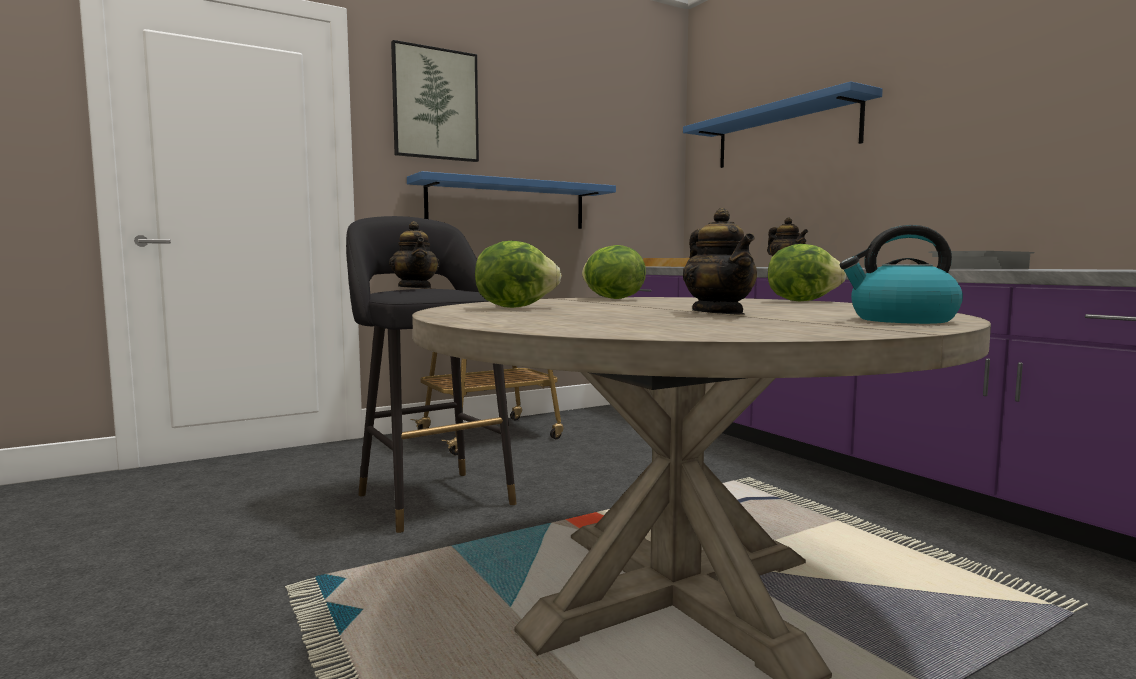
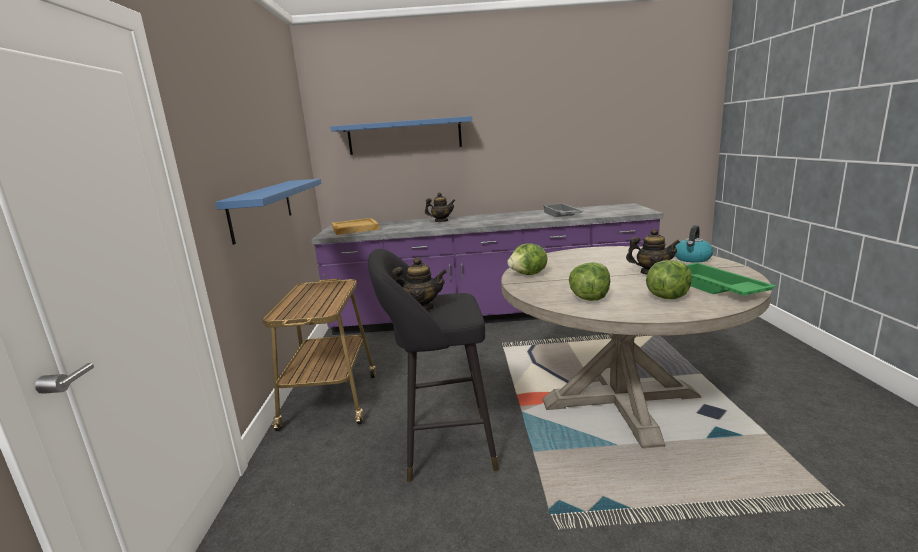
camera: 60 degrees left, 10 degrees up
(435, 104) = (213, 122): picture -> none
(663, 326) = (715, 288): none -> green tray
(802, 301) = (579, 251): lettuce -> lettuce (667, 297)

